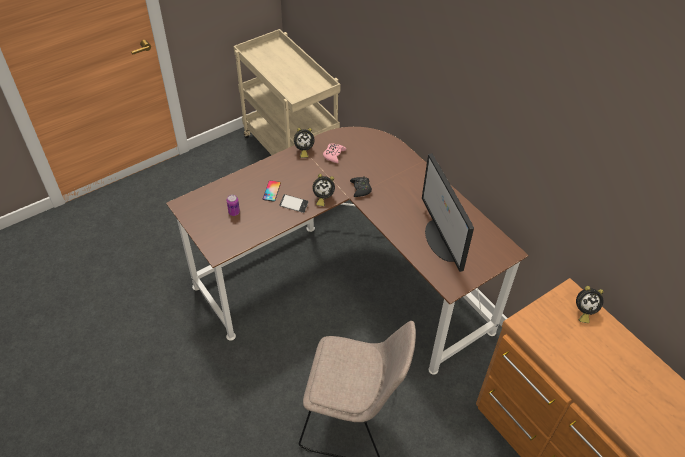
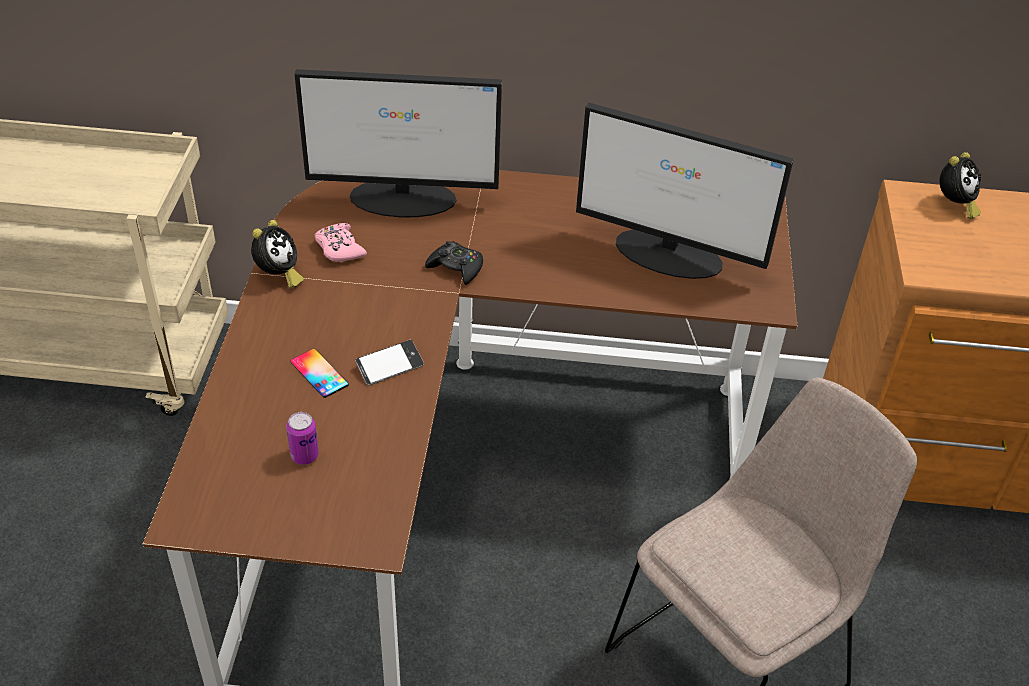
camera: 50 degrees left, 5 degrees down
(322, 198) = (418, 322): alarm clock -> none
(379, 152) = (404, 198): none -> monitor

